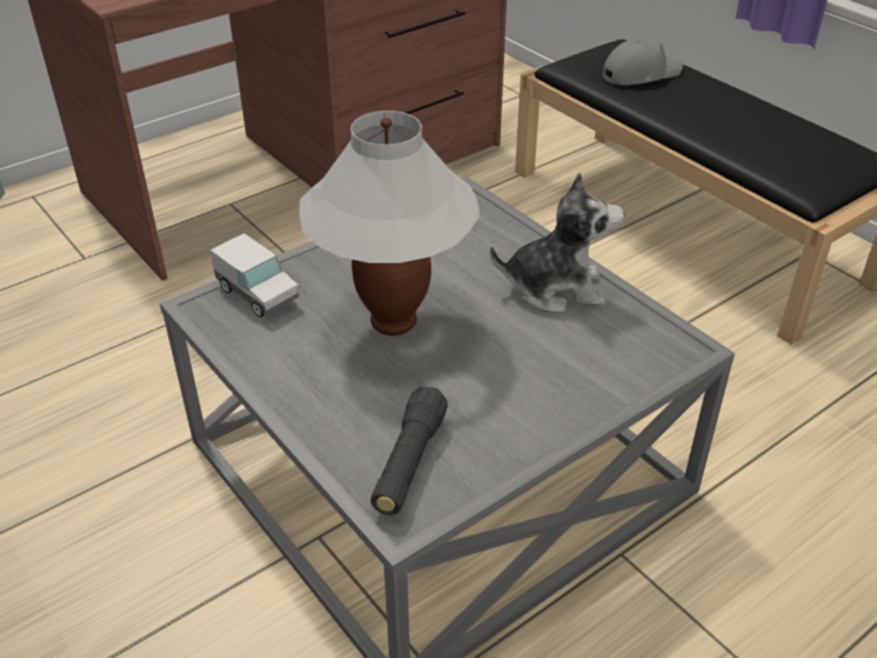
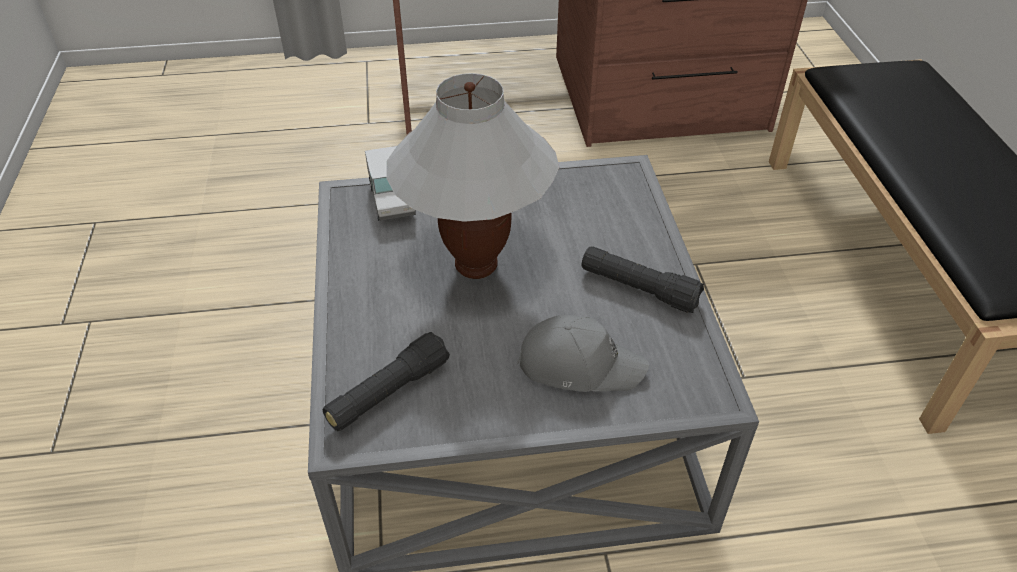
camera: 30 degrees right, 5 degrees up
(555, 288) = (639, 289): plush toy -> black flashlight
(640, 74) = (909, 103): grey cap -> grey cap (579, 364)

